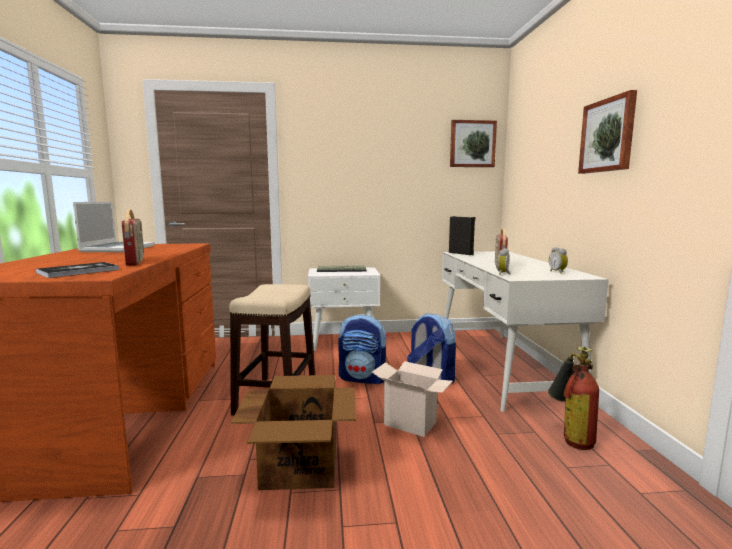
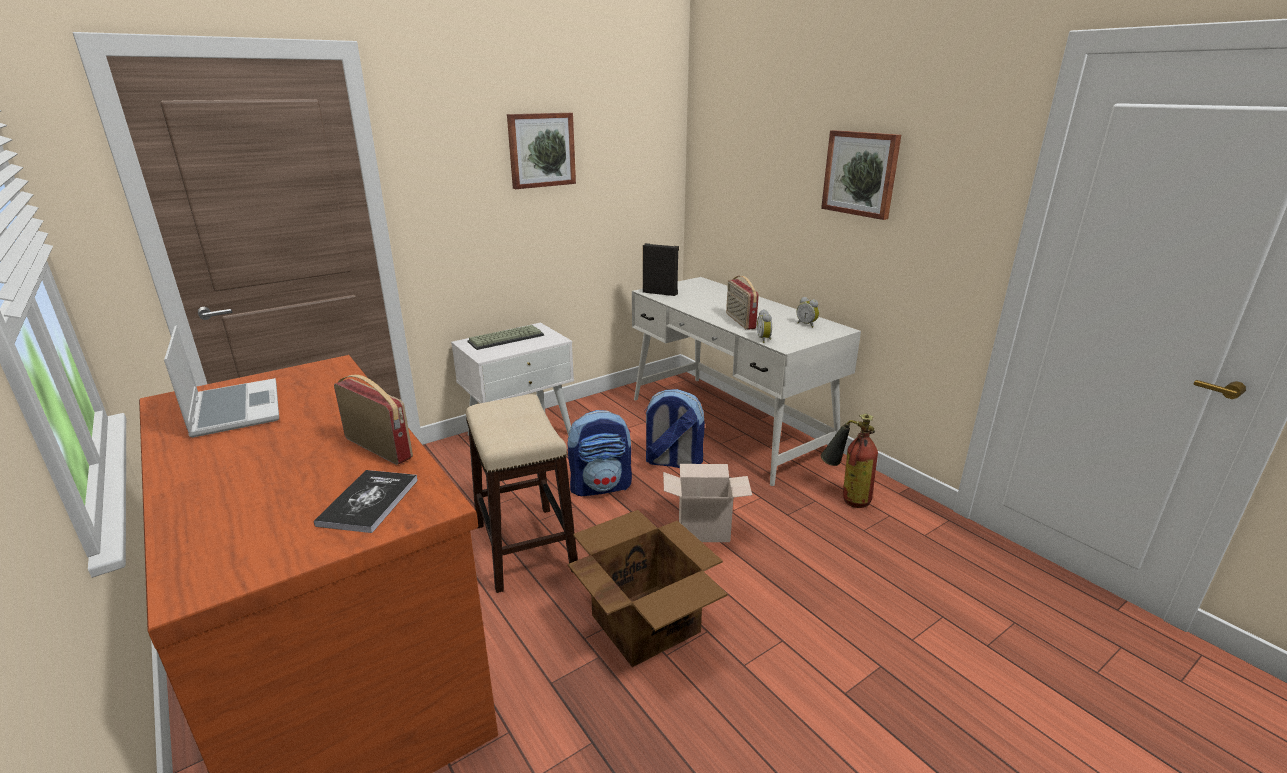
camera: 30 degrees left, 15 degrees up
(472, 144) = (649, 133): picture -> picture (541, 150)

